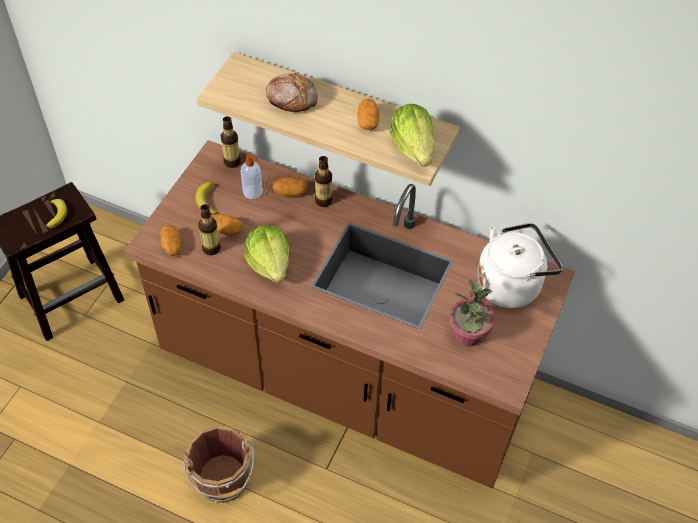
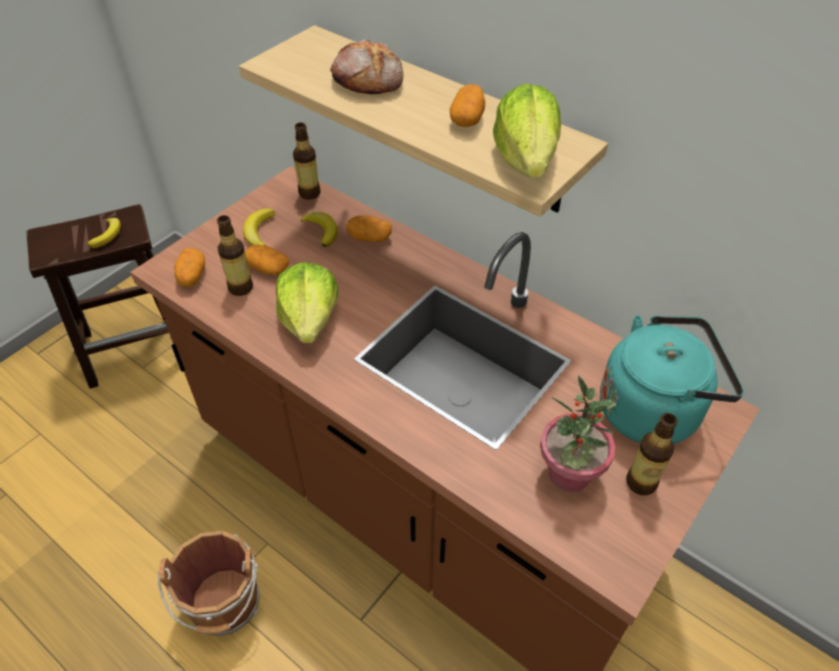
camera: 15 degrees right, 5 degrees down
(253, 192) = (322, 230): soap dispenser -> banana
(323, 201) = (409, 254): bottle -> bottle (641, 482)
(511, 284) = (654, 409): white kettle -> turquoise kettle

